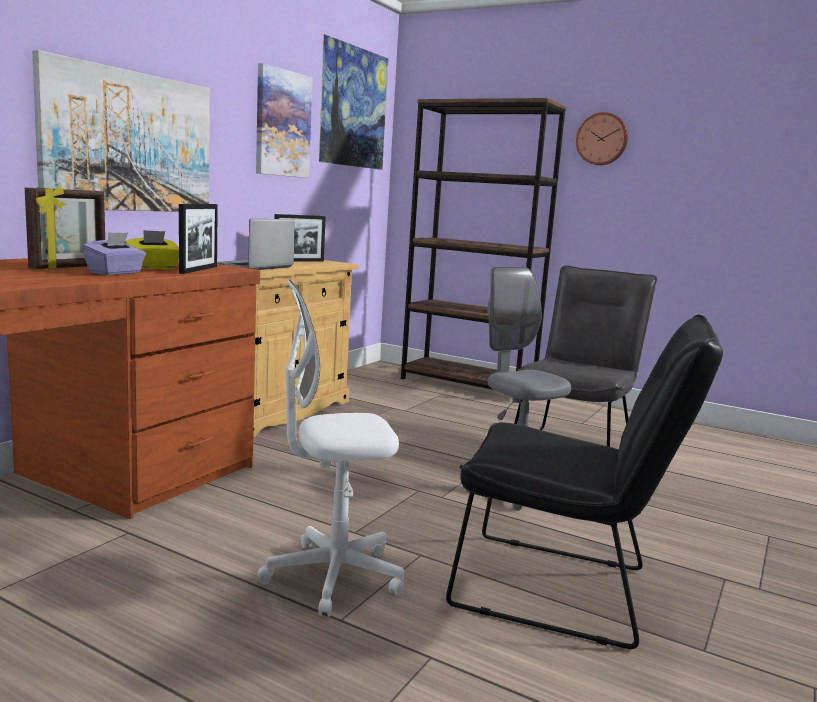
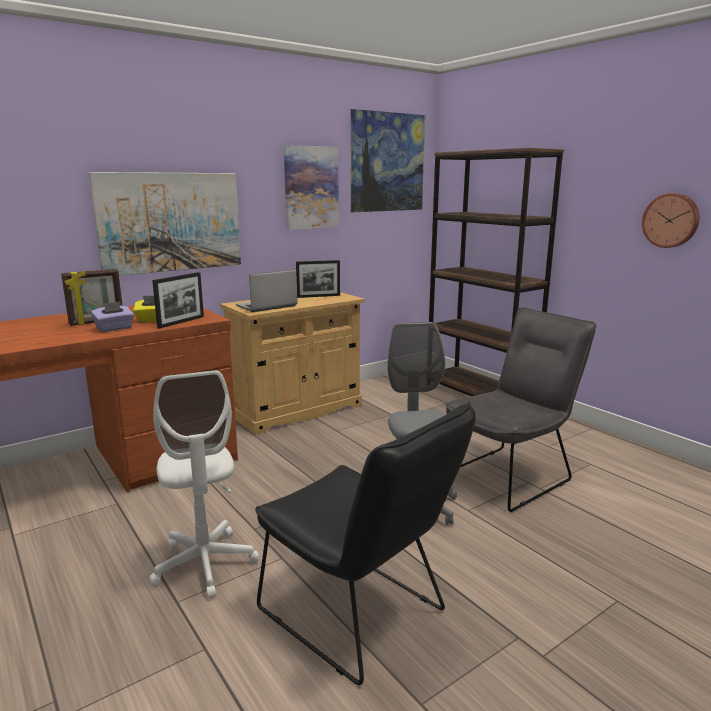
camera: 25 degrees right, 5 degrees up
(333, 577) = (205, 564): white office chair -> white office chair turned 120 degrees counterclockwise
(602, 139) = (595, 179): wall clock -> wall clock (671, 220)

